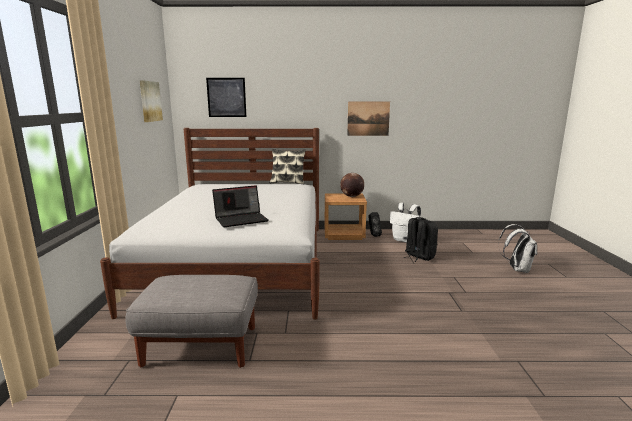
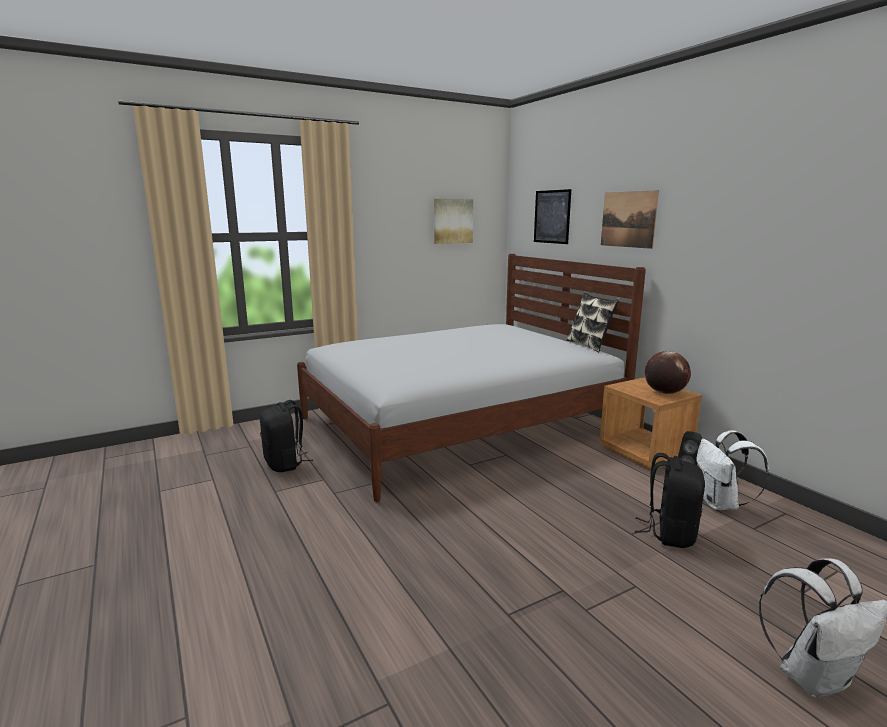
camera: 60 degrees right, 0 degrees up
(202, 346) = (285, 464): grey ottoman -> black backpack
(241, 219) = (393, 361): laptop -> none
(368, 118) = (728, 258): picture -> picture (628, 219)

